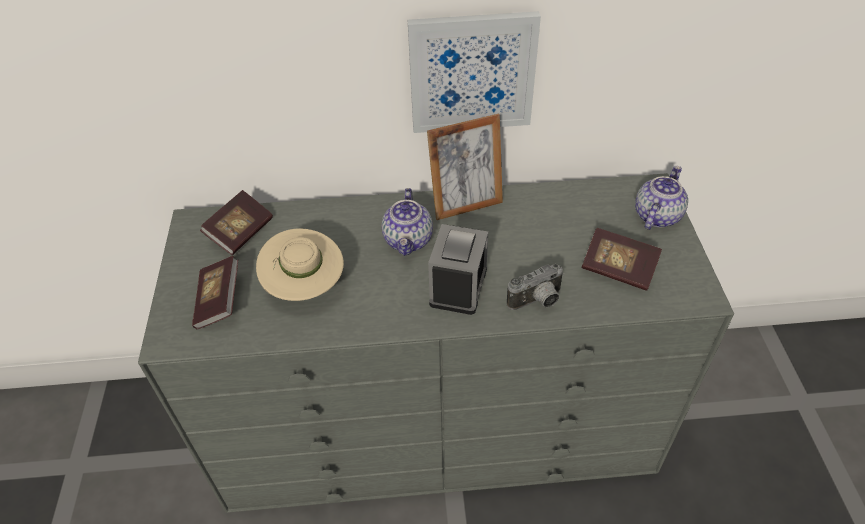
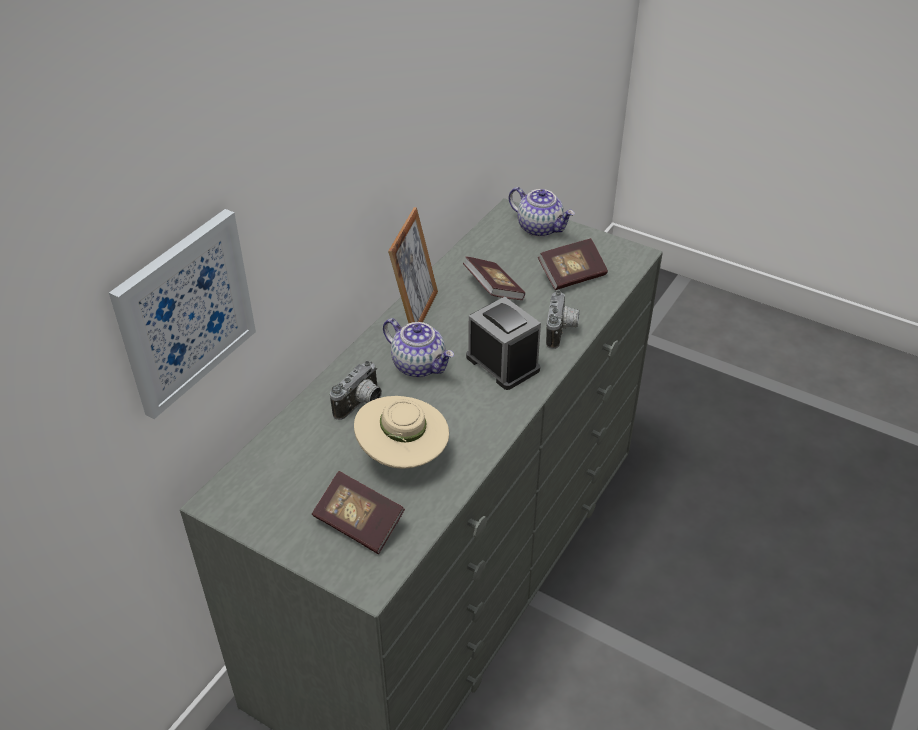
camera: 55 degrees left, 5 degrees down
(240, 232) = (279, 470): book -> book (493, 290)
(338, 234) = (361, 404): none -> camera
(472, 73) = (382, 181): picture -> picture (185, 312)
(656, 215) = (540, 228): teapot -> teapot turned 150 degrees clockwise

